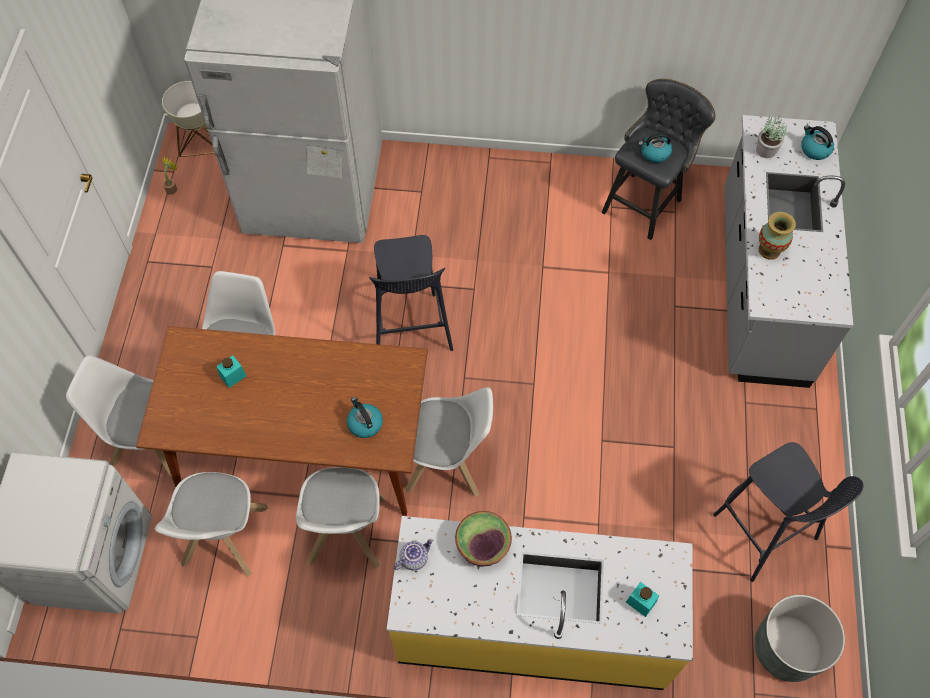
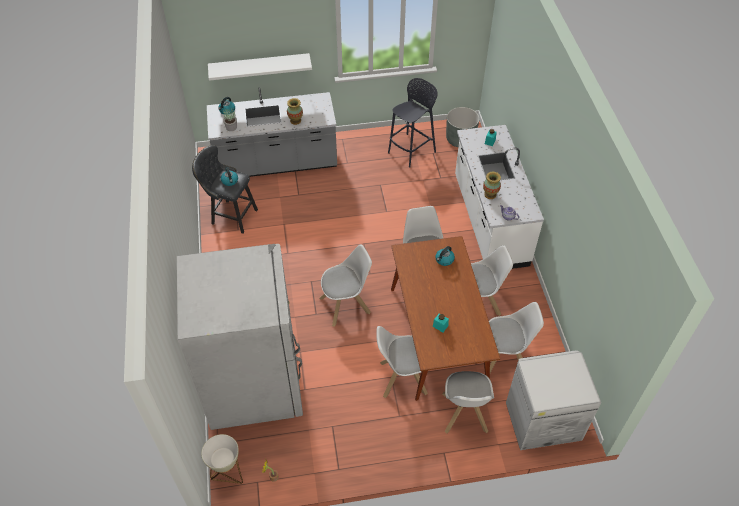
camera: 105 degrees left, 10 degrees down
(411, 328) = (346, 305): grey stool -> chair
(482, 545) = (490, 195): bowl -> vase
(533, 625) = (489, 221): yellow counter -> white counter
(893, 175) = (259, 66): none -> white shelf

